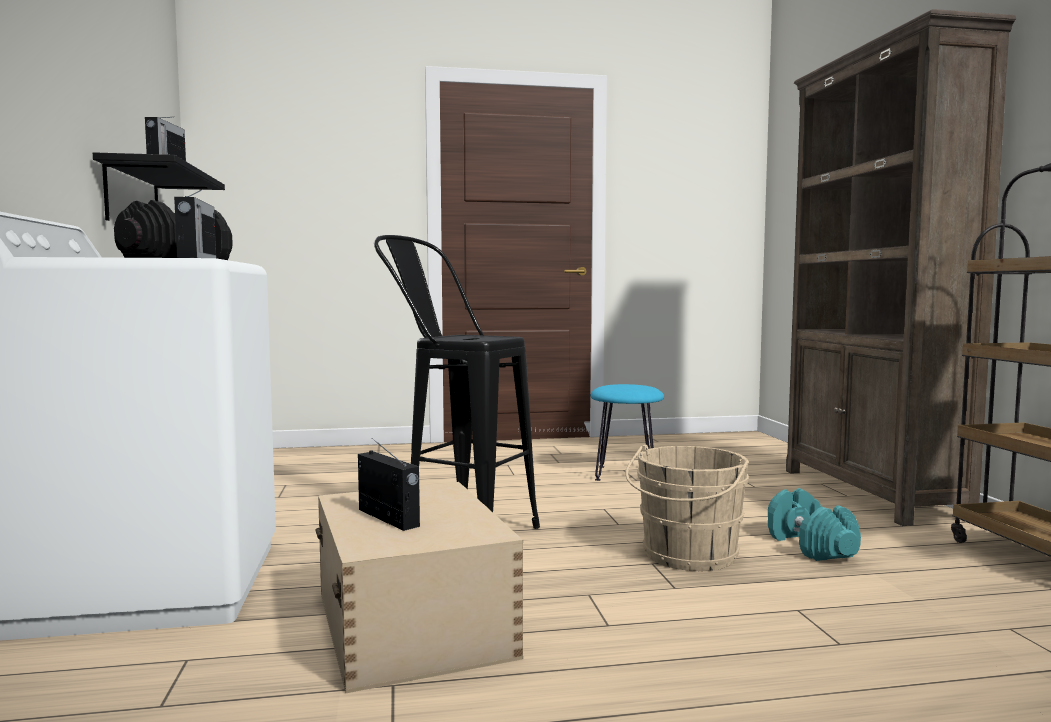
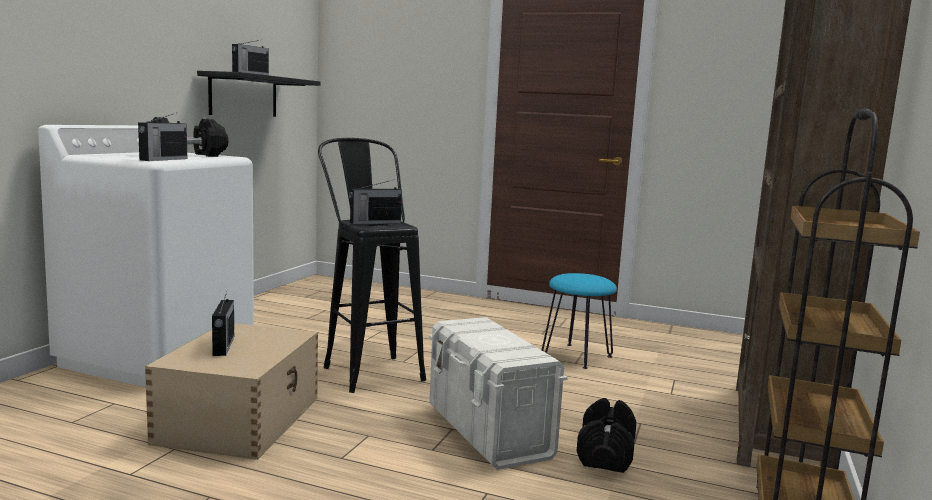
camera: 30 degrees right, 5 degrees up
(465, 337) = (374, 222): none -> radio
(687, 556) = (488, 431): beige bucket -> white storage box
(809, 546) = (605, 453): turquoise dumbbell -> black dumbbell

